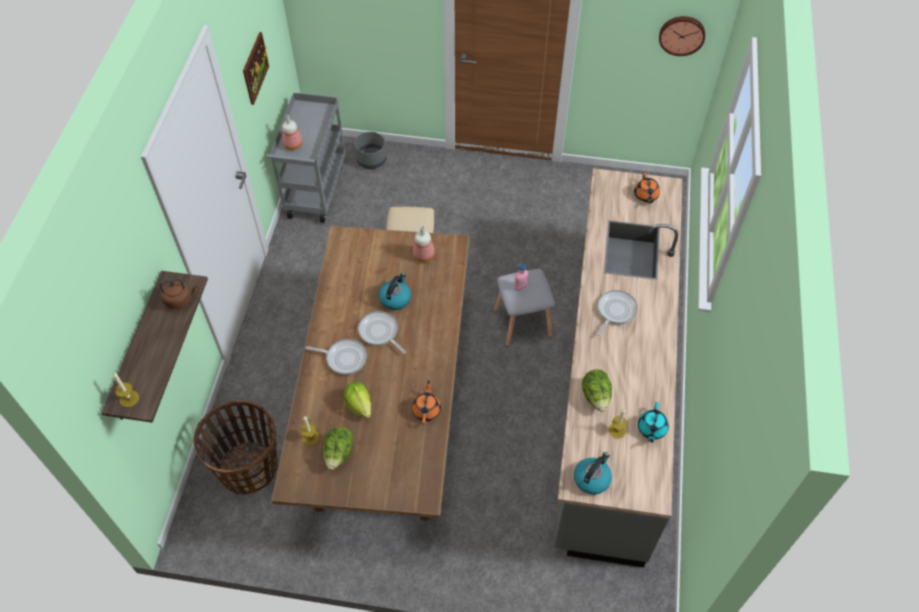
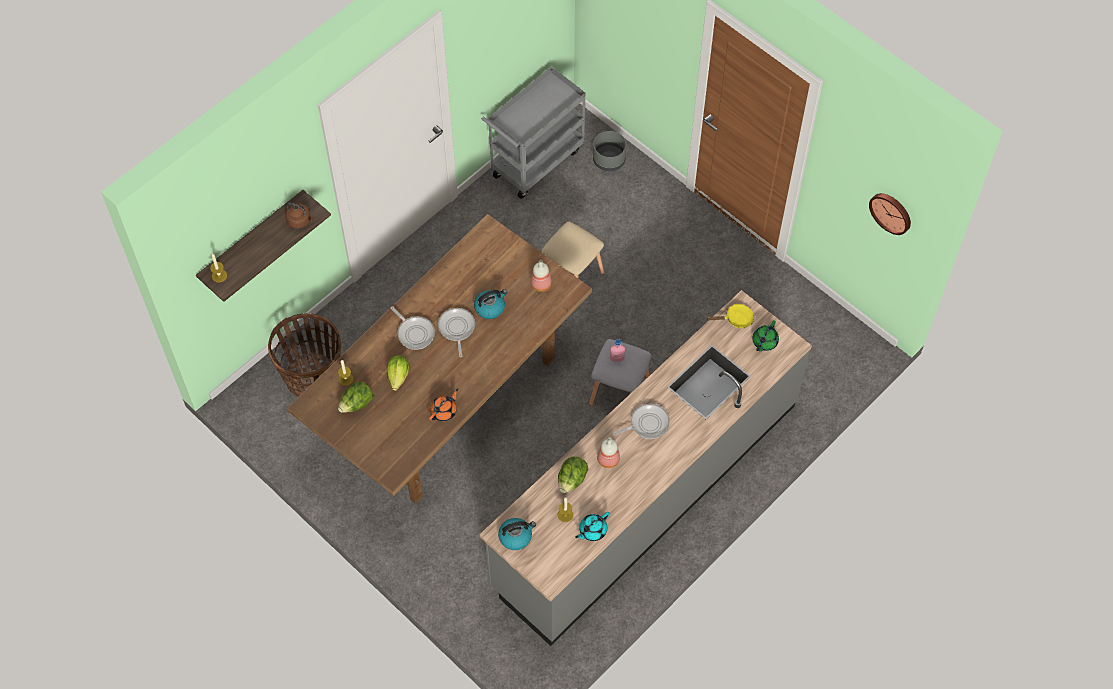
camera: 35 degrees right, 5 degrees up
(255, 68) = (500, 42): picture -> none
(292, 145) = (516, 117): bottle -> bottle (607, 459)
(609, 191) = (736, 319): none -> yellow frying pan
(646, 196) = (764, 342): orange teapot -> green teapot

